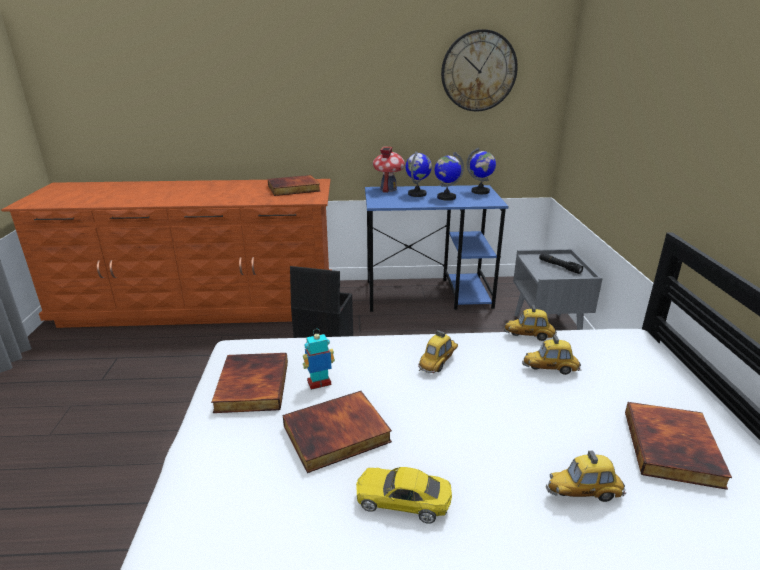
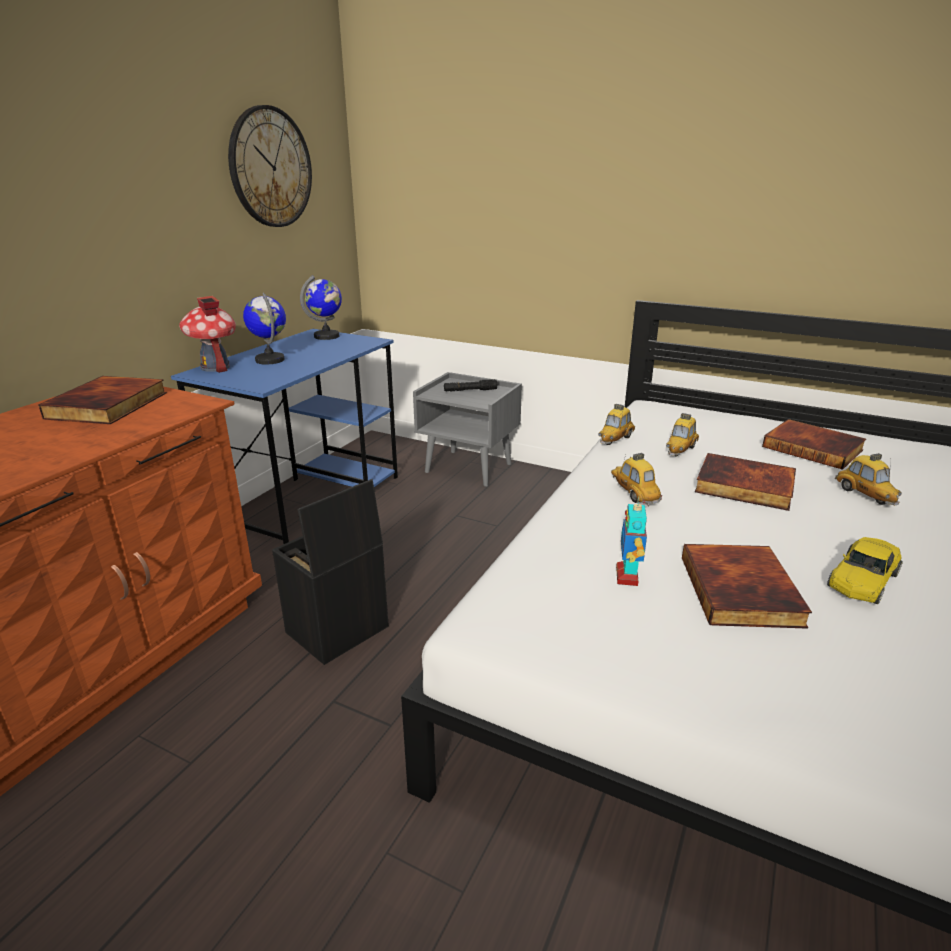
camera: 60 degrees left, 0 degrees up
(251, 385) = (600, 632): book -> book (743, 487)
(446, 197) = (313, 352): globe -> none
(583, 493) = (864, 495): toy car -> toy car turned 45 degrees counterclockwise

